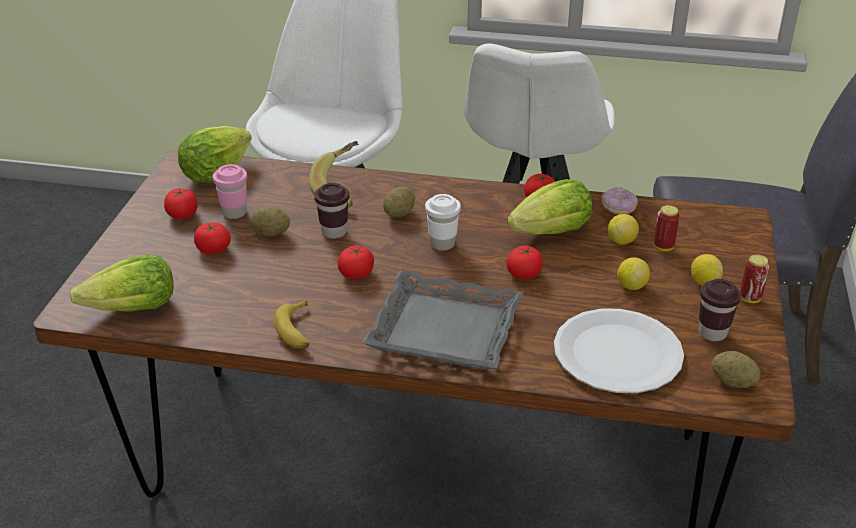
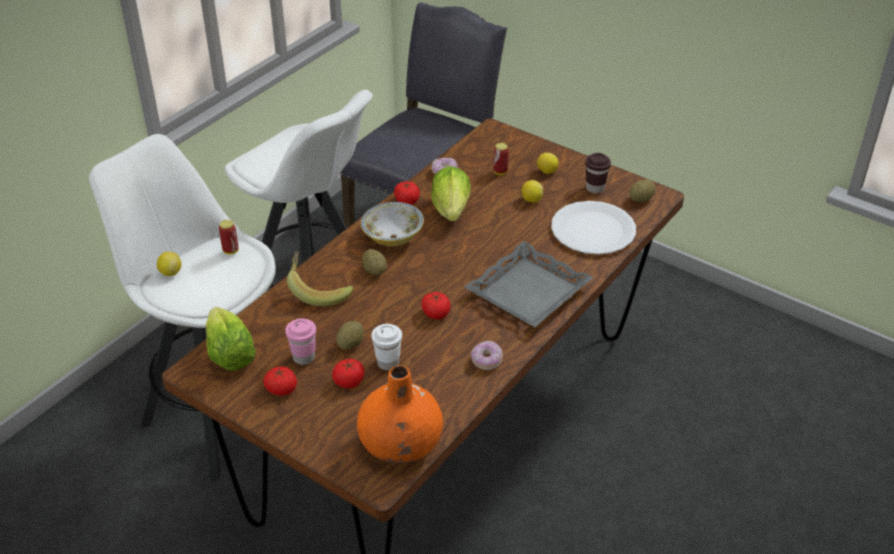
camera: 65 degrees left, 5 degrees up
(132, 309) = (401, 445): lettuce -> orange vase
(297, 331) = (486, 361): banana -> donut
(334, 232) = (374, 310): brown cup -> none
(442, 244) = (429, 262): white cup -> white cup (388, 363)
(466, 208) = (392, 237): none -> bowl
(524, 273) = (489, 238): tomato -> none
(621, 241) = (482, 185): lemon -> lemon (170, 272)
(750, 298) = (572, 162): can -> can (230, 251)

